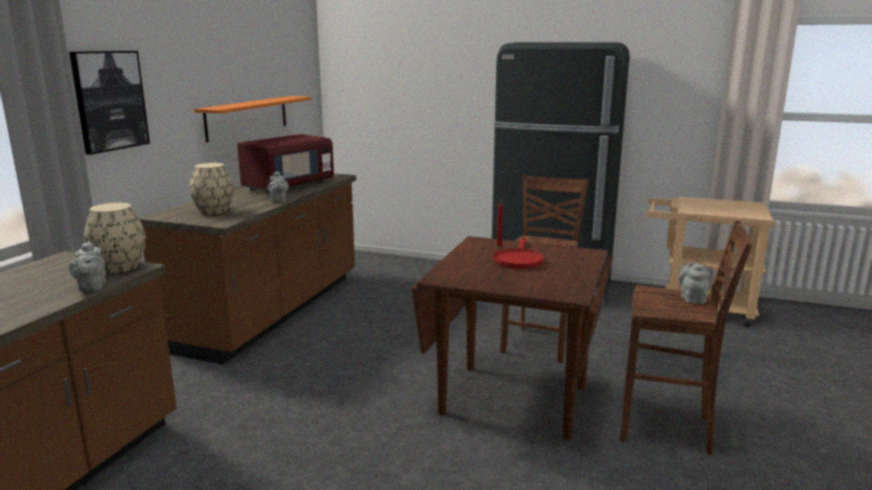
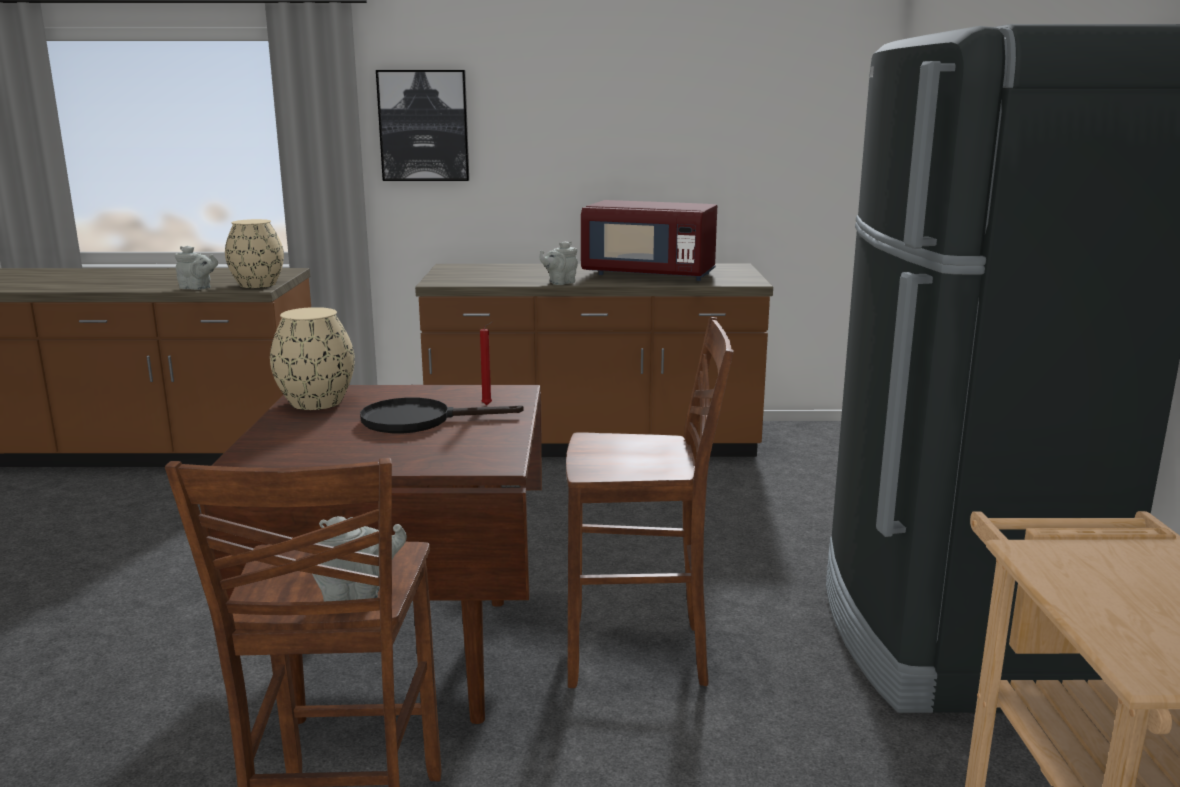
camera: 70 degrees right, 0 degrees up
(91, 287) = (197, 288): grey teapot -> grey teapot turned 135 degrees counterclockwise
(214, 211) = (484, 274): beige vase -> beige vase (316, 402)
(247, 117) = (672, 171): orange shelf -> none
(518, 259) = (419, 421): red frying pan -> black frying pan

